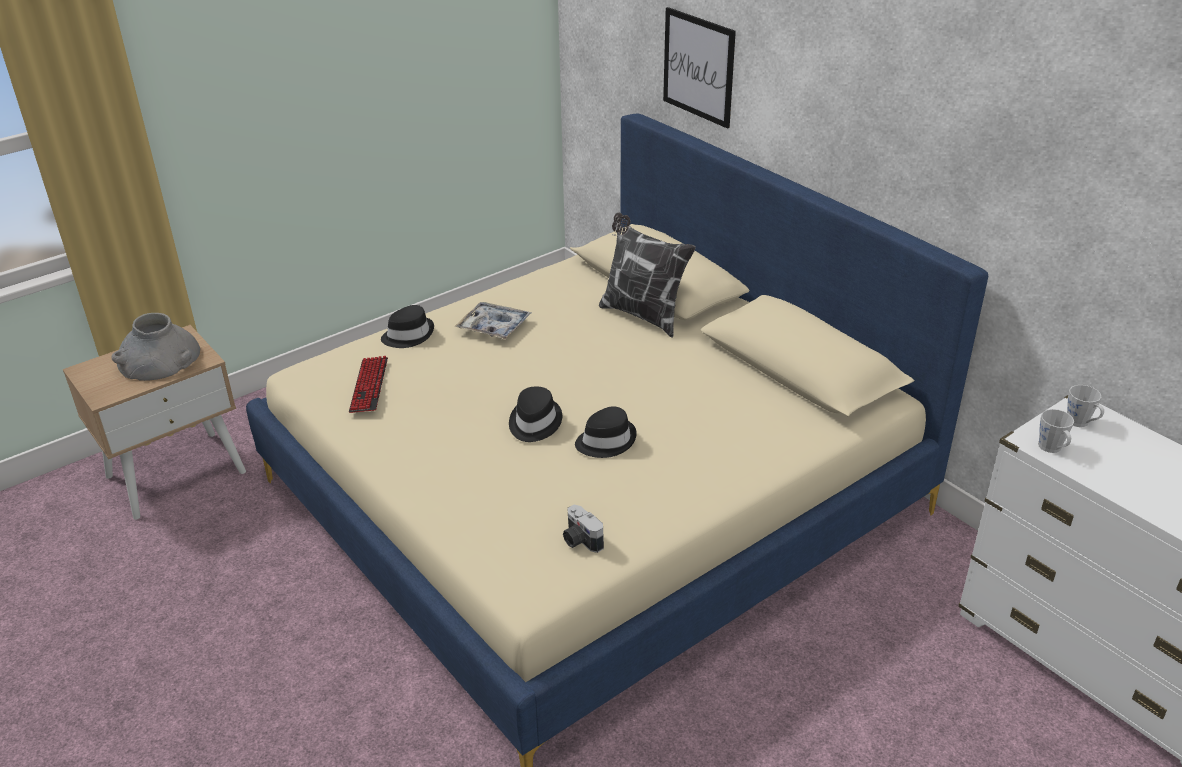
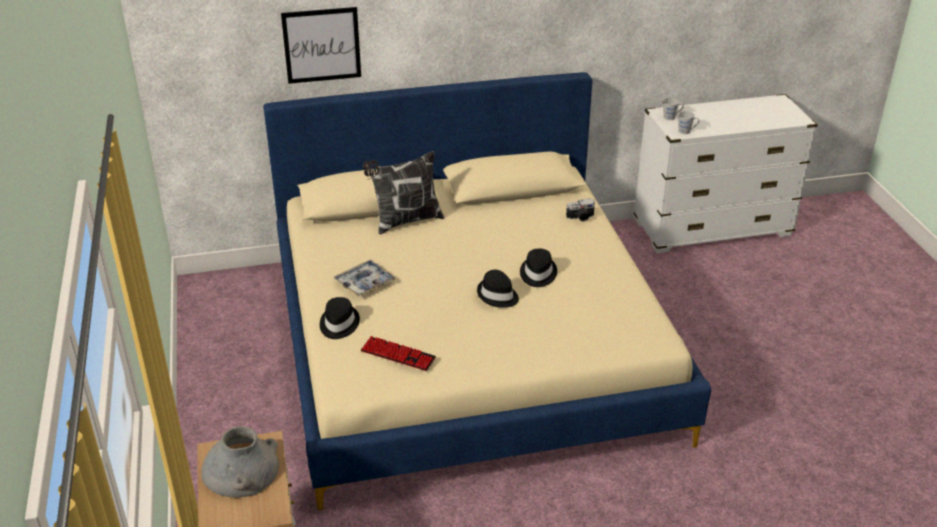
camera: 65 degrees left, 0 degrees up
(580, 540) = (625, 310): camera -> camera (581, 217)

